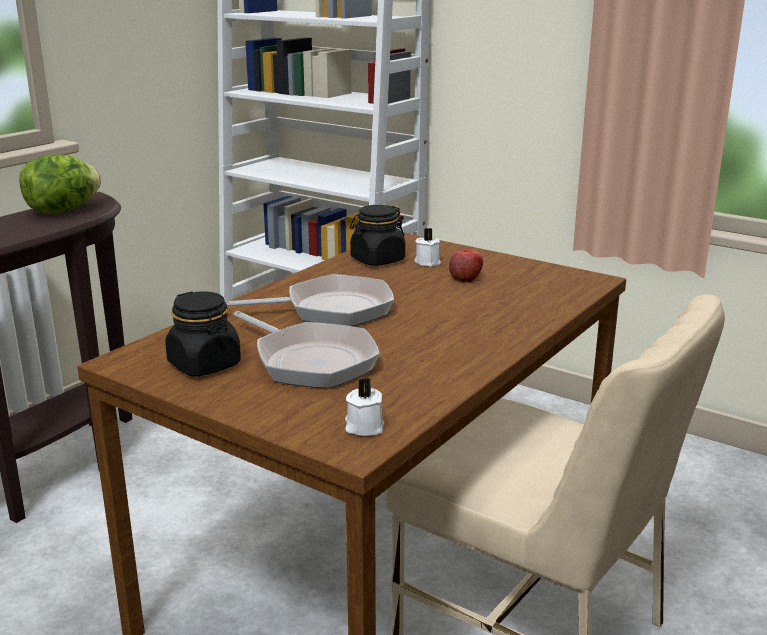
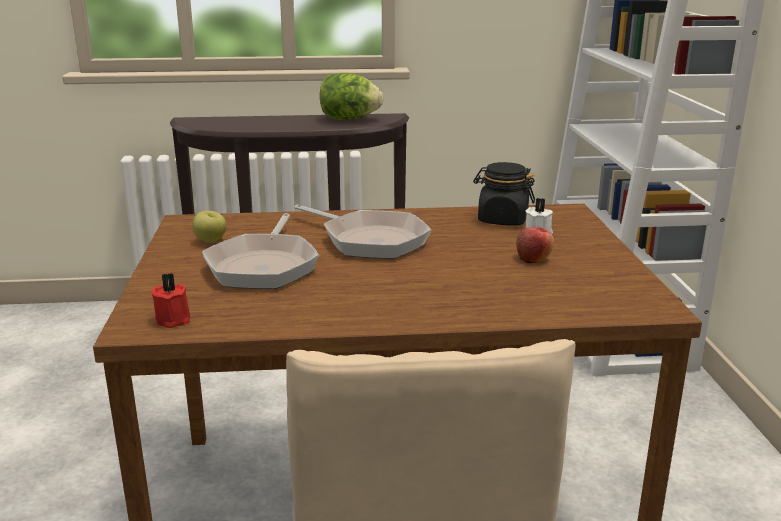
camera: 50 degrees right, 0 degrees up
(204, 365) = (211, 241): black jar -> apple
(363, 426) = (174, 319): white candle -> red candle

